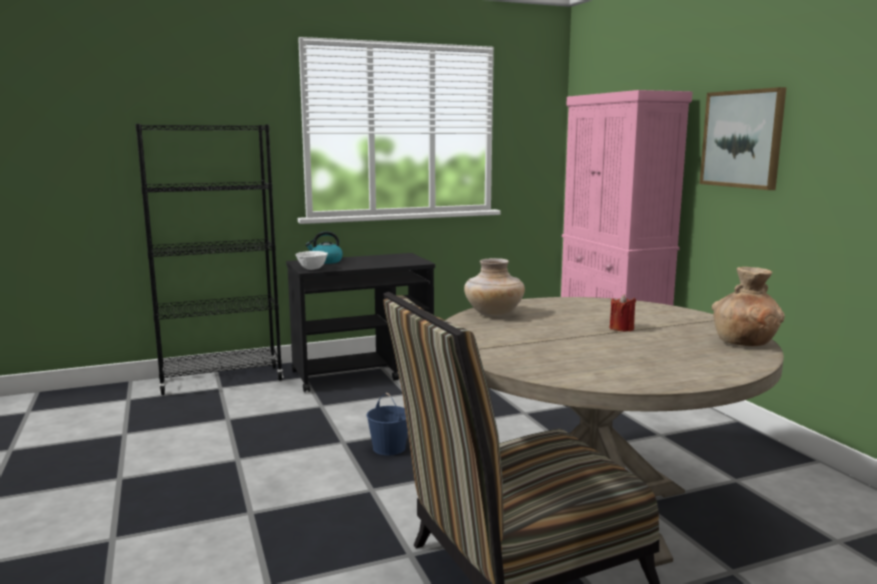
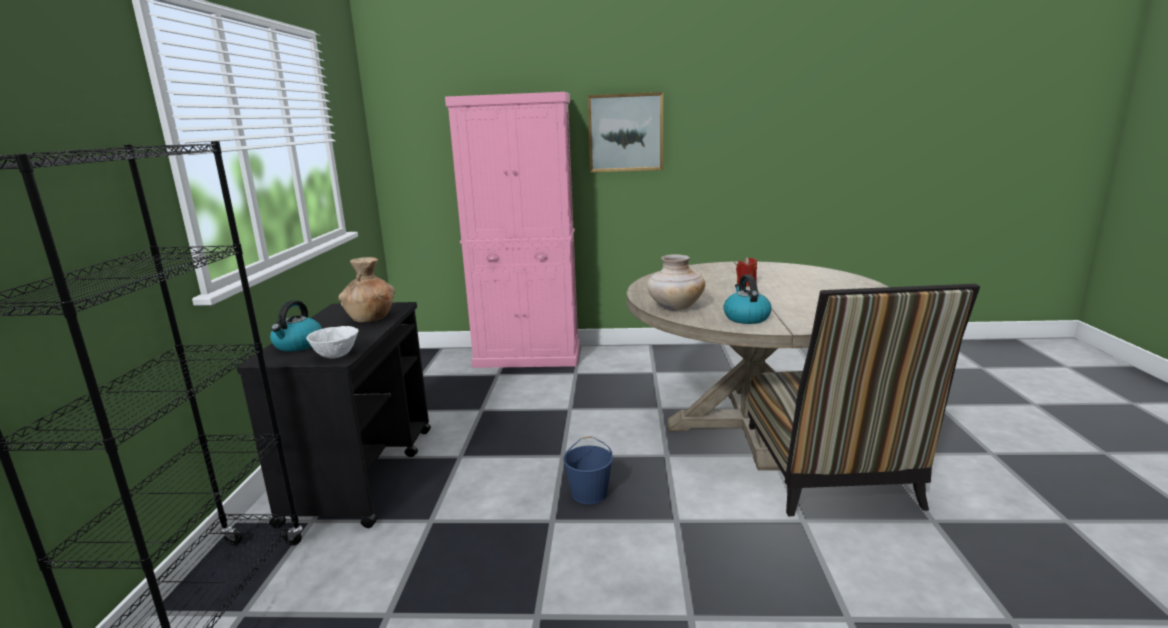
camera: 65 degrees left, 5 degrees up
(487, 335) = (746, 317): none -> kettle
(745, 343) = (795, 268): brown vase -> brown vase (371, 318)

